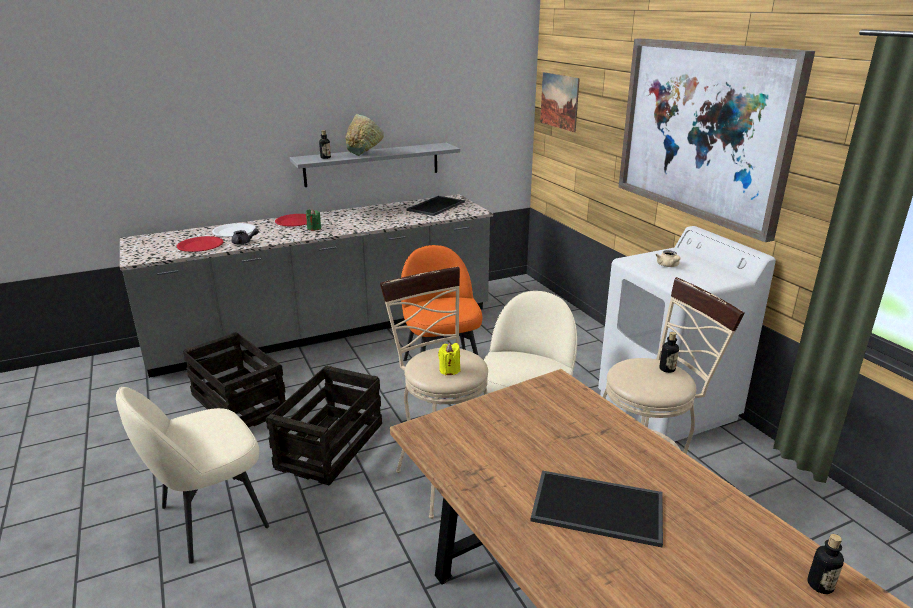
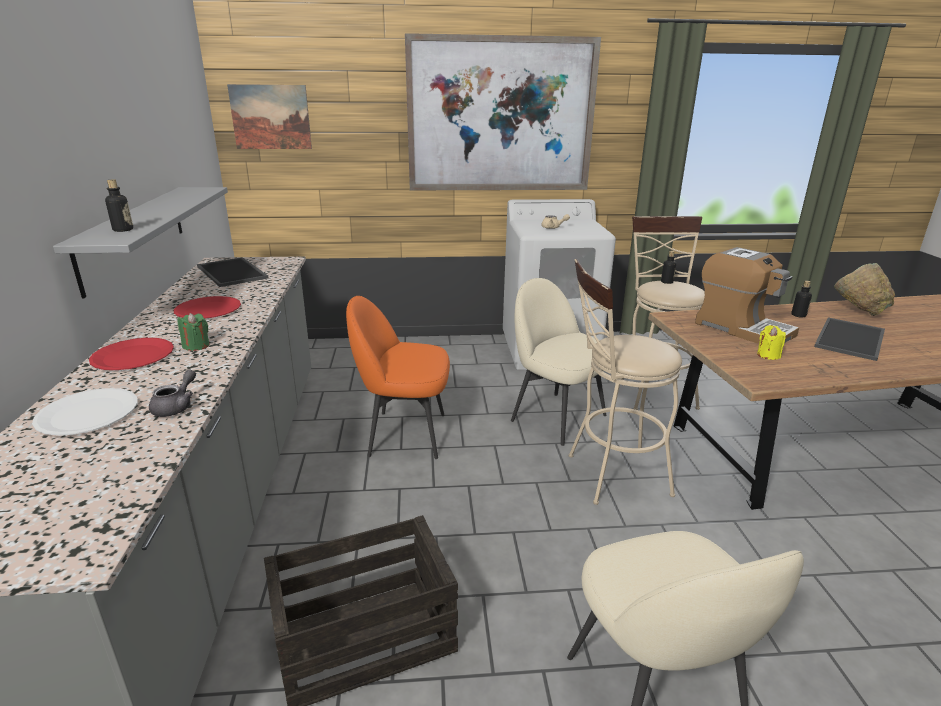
camera: 70 degrees left, 0 degrees up
(200, 246) = (120, 455): red plate -> red plate (208, 310)
(330, 445) = (527, 548): crate -> none
(364, 153) = (149, 214): green bowl -> green bowl (856, 311)
(449, 370) = (655, 347): yellow candle -> yellow candle (768, 355)
(559, 424) = (742, 329): none -> coffee machine
(820, 585) = (895, 307): bottle -> bottle (798, 315)

